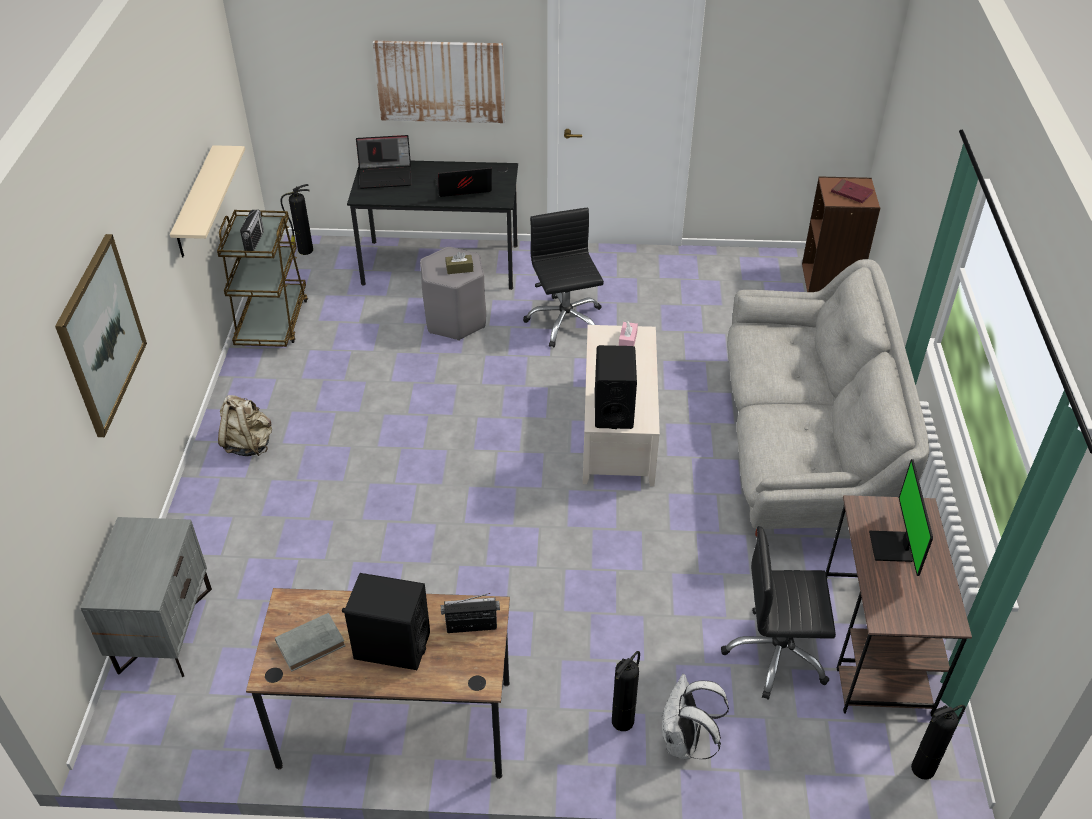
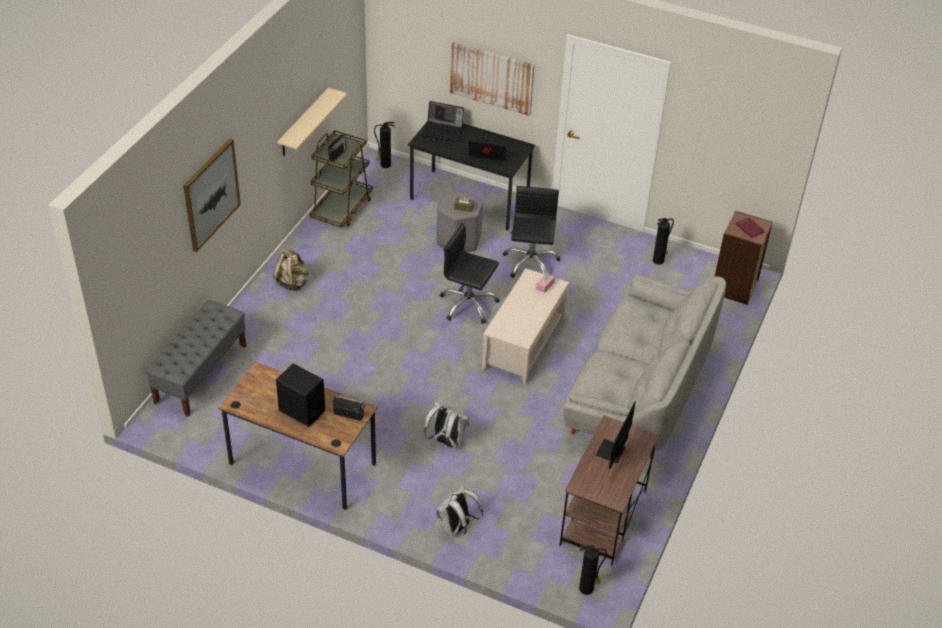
camera: 20 degrees right, 0 degrees up
(164, 629) = (201, 373): grey nightstand -> grey bench
(312, 643) = (262, 396): grey book -> none
(593, 609) = (446, 441): none -> white backpack
(613, 410) = (509, 326): black speaker -> none
(623, 720) = (429, 505): fire extinguisher -> fire extinguisher (658, 260)
(776, 654) = (540, 502): black office chair -> black office chair (468, 305)

